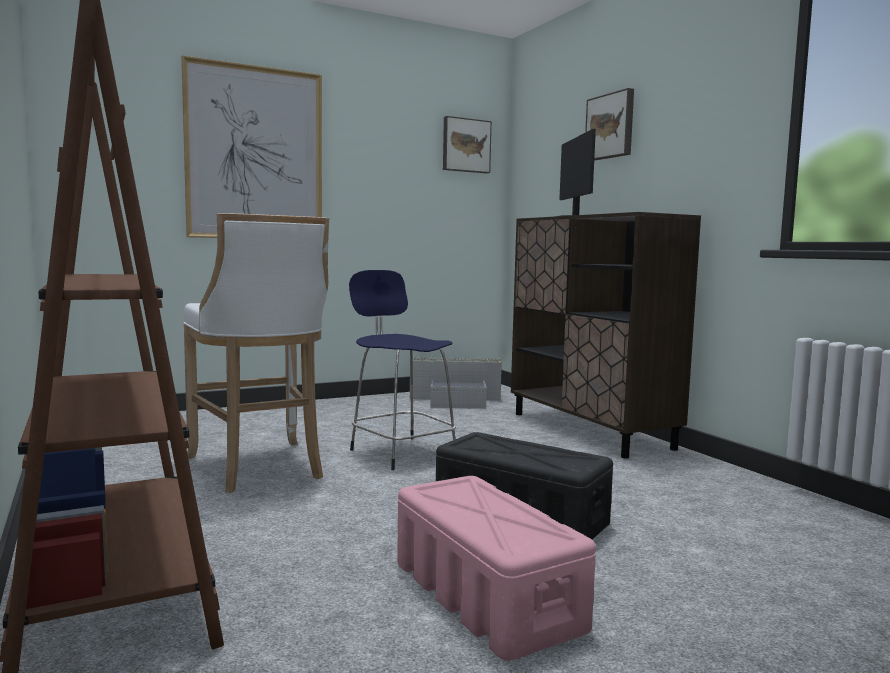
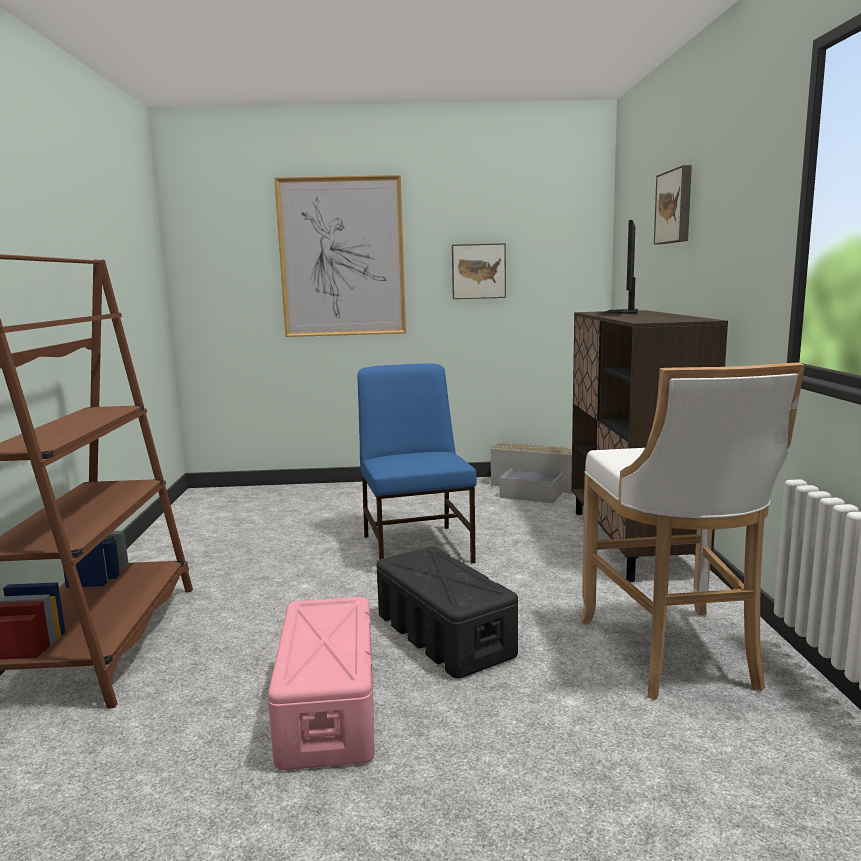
camera: 25 degrees right, 5 degrees up
(259, 468) = (288, 551): white stool -> white stool (674, 655)
(400, 452) = (417, 547): blue stool -> blue chair
(465, 145) = (559, 225): picture -> picture (478, 271)

